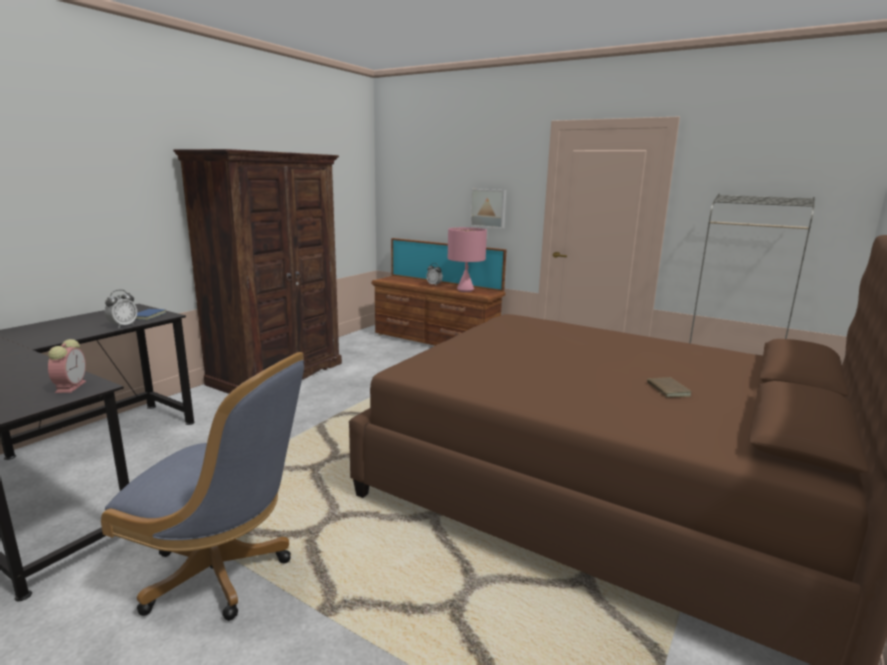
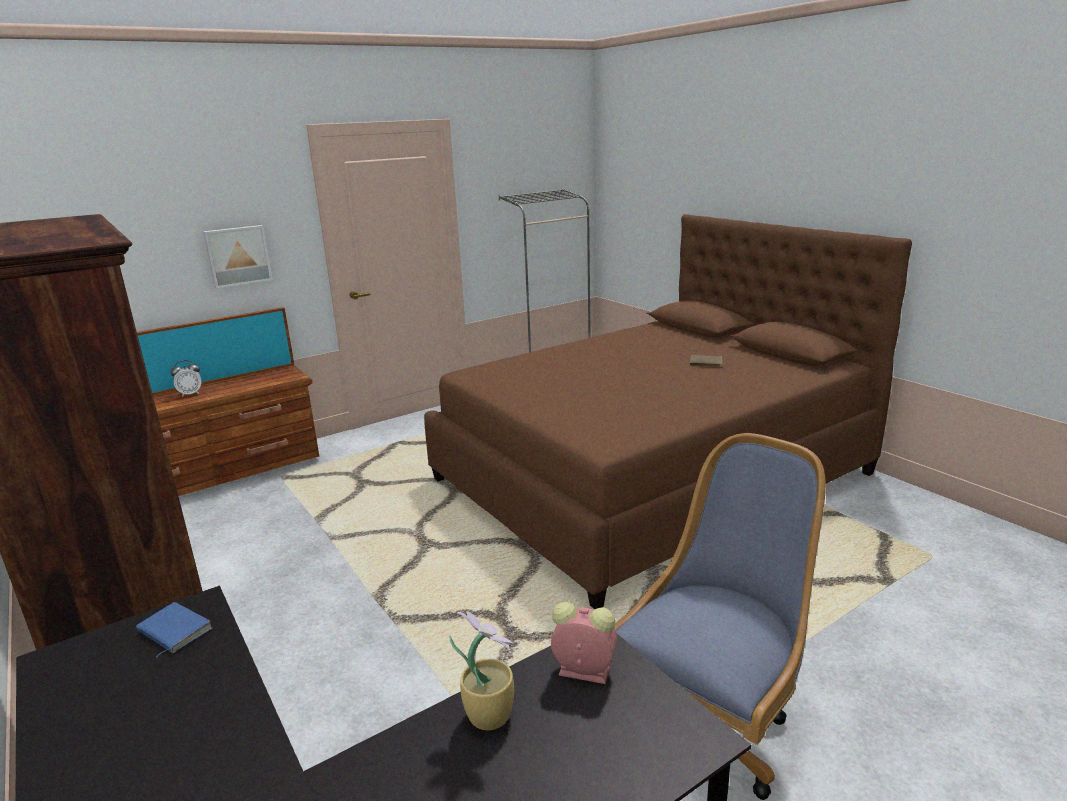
camera: 65 degrees left, 5 degrees up
(47, 372) = (489, 713): none -> potted plant
(123, 326) = (224, 657): alarm clock -> none
(465, 291) = (257, 382): pink table lamp -> none

